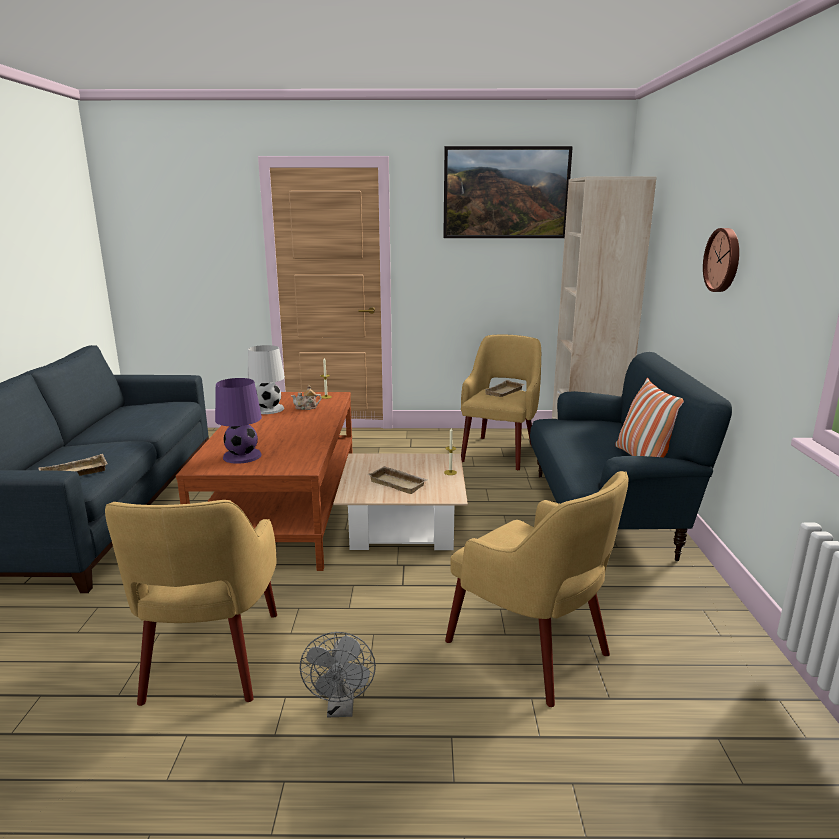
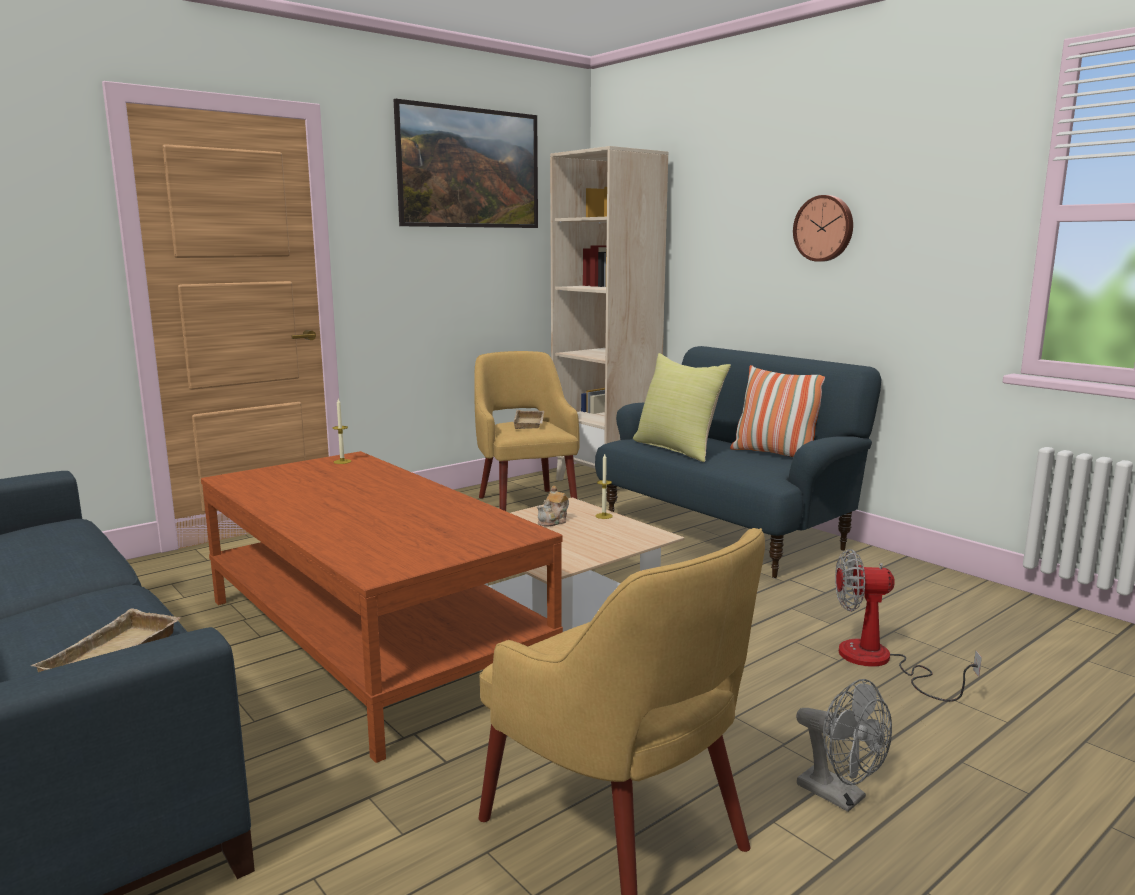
camera: 40 degrees left, 5 degrees down
(241, 456) = (406, 544): purple table lamp -> none
(268, 409) = (292, 490): white table lamp -> none
(306, 407) = (347, 477): teapot -> teapot (553, 521)
(399, 483) = (575, 540): beige tray -> none
(530, 650) = (880, 662): yellow armchair -> fan
(574, 436) = (678, 449): none -> yellow pillow

